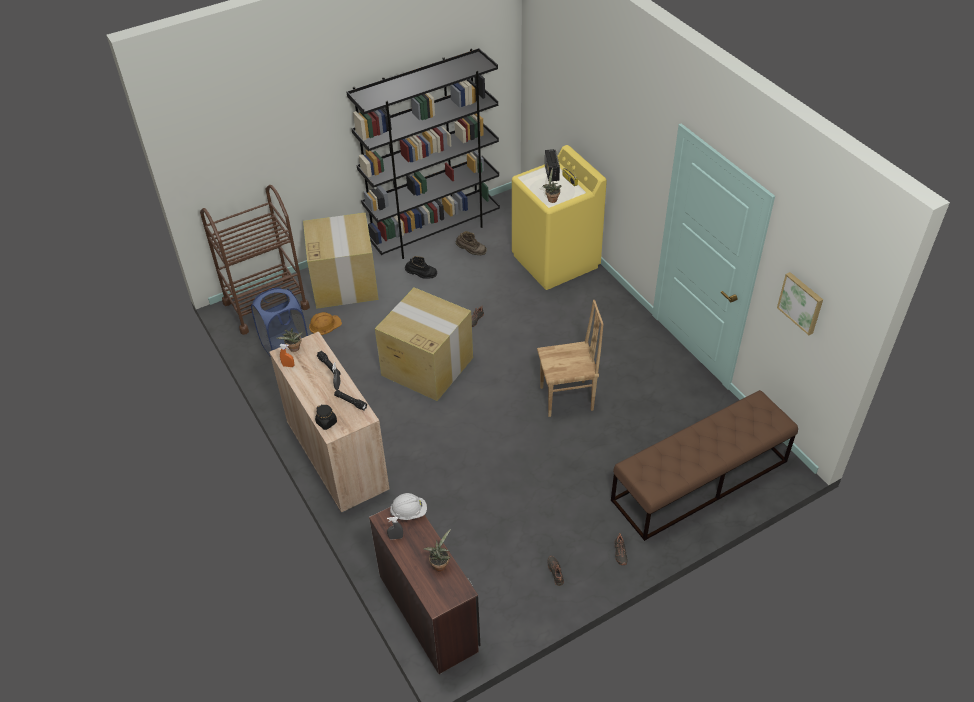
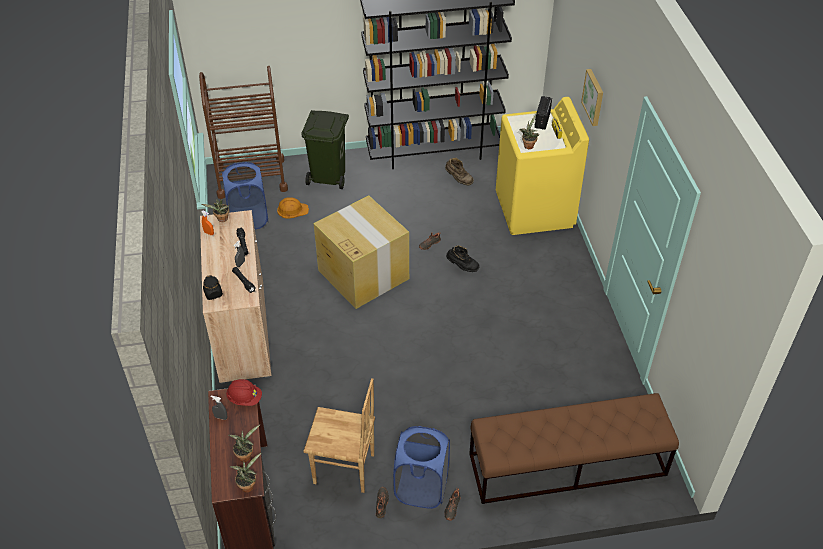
camera: 20 degrees right, 0 degrees up
(344, 282) = (329, 176): cardboard box -> green trash can
(409, 512) = (245, 398): white hard hat -> red hard hat
(421, 276) = (401, 190): black boot -> black boot (462, 267)
(458, 591) = (248, 485): none -> potted plant
(567, 399) = (477, 344): brown chair -> brown chair (344, 470)
(584, 545) = (421, 488): none -> blue laundry basket
(801, 302) = (703, 312): picture -> picture (594, 97)

